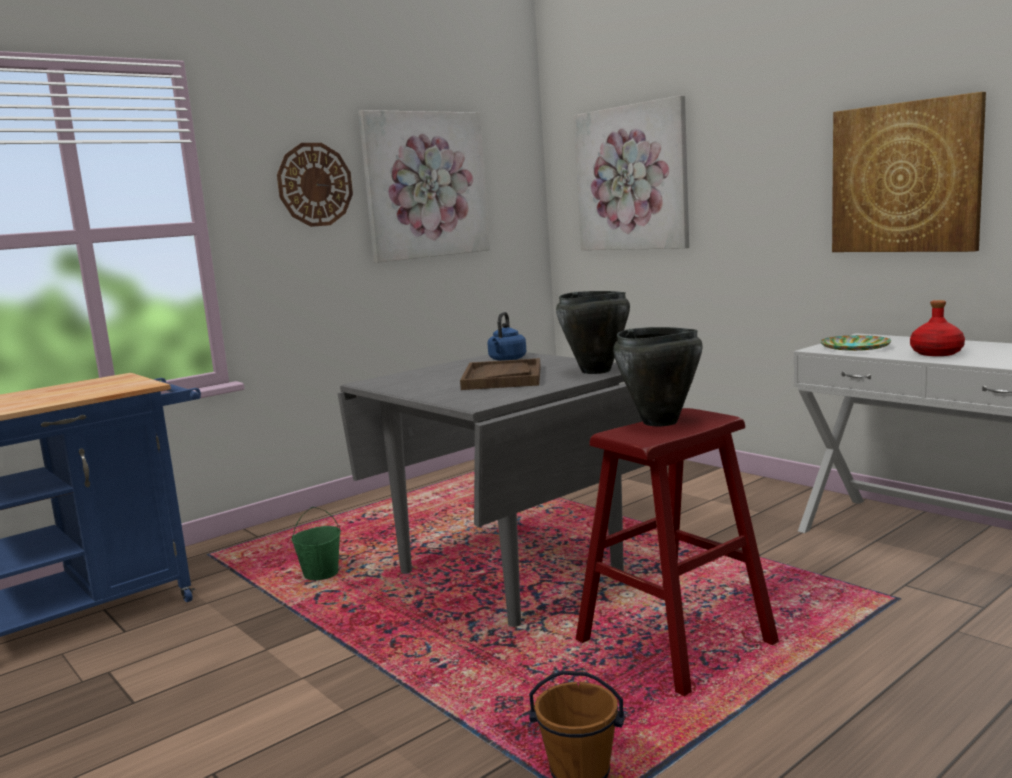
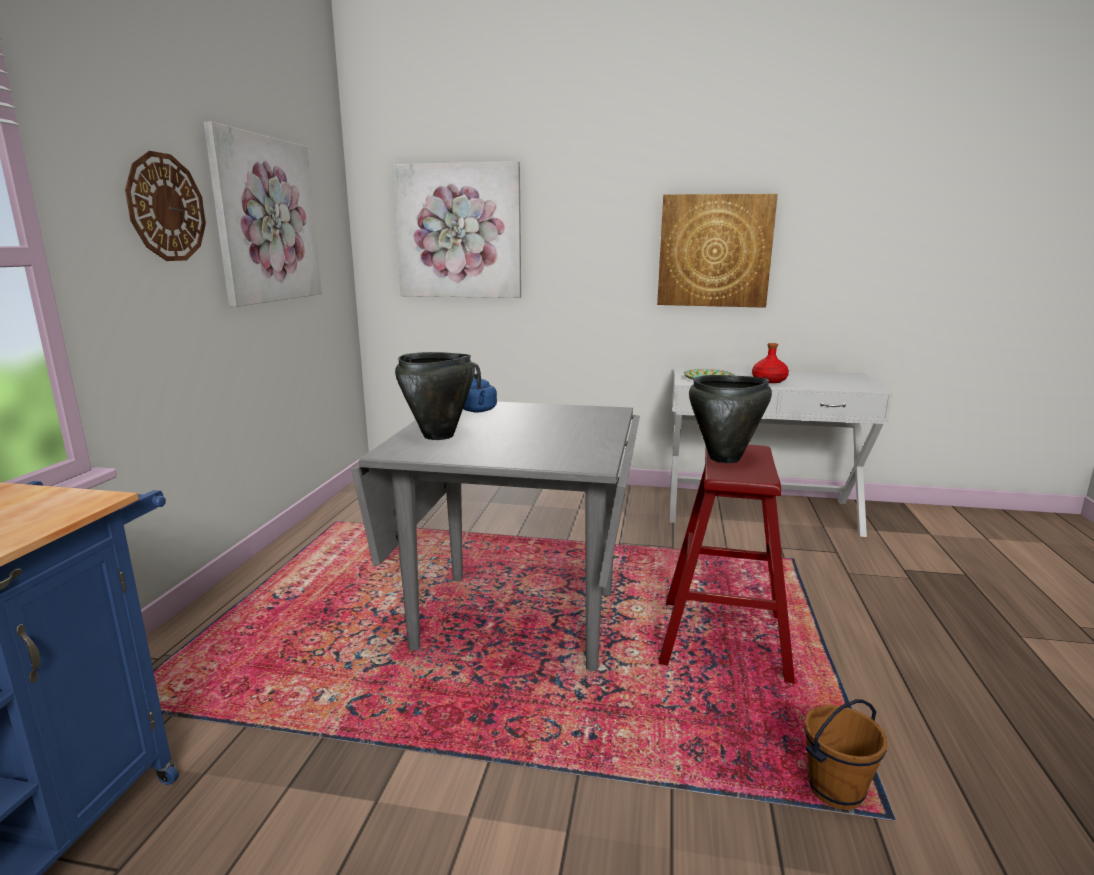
camera: 40 degrees left, 5 degrees up
(321, 574) = (317, 681): green bucket -> none
(502, 378) = (531, 431): brown tray -> none
(595, 371) = (599, 416): black cooking pot -> black cooking pot (438, 436)

